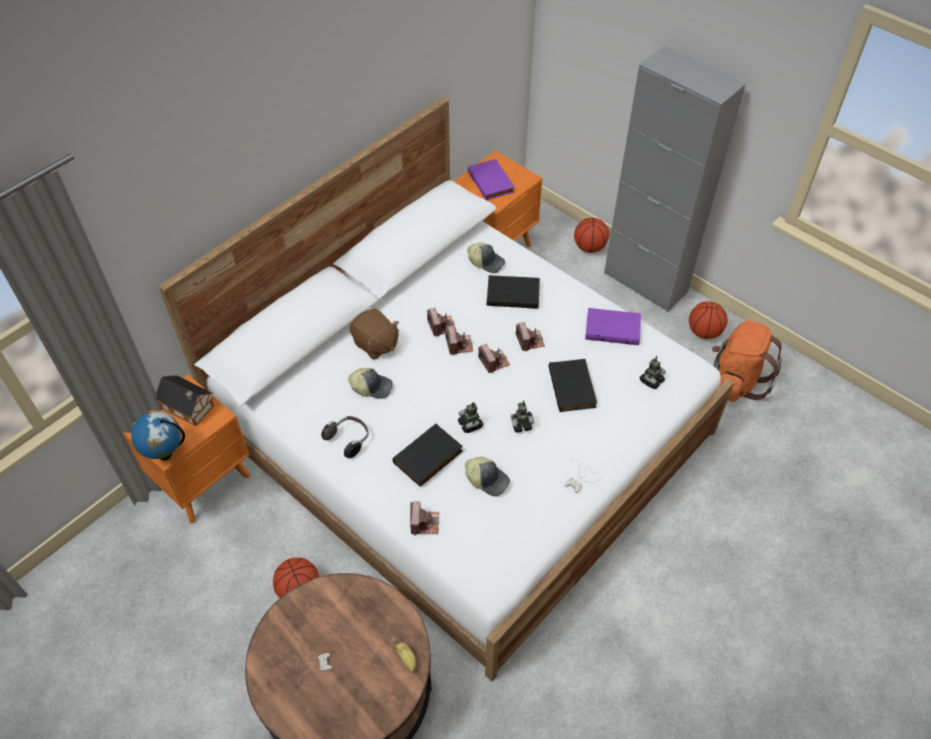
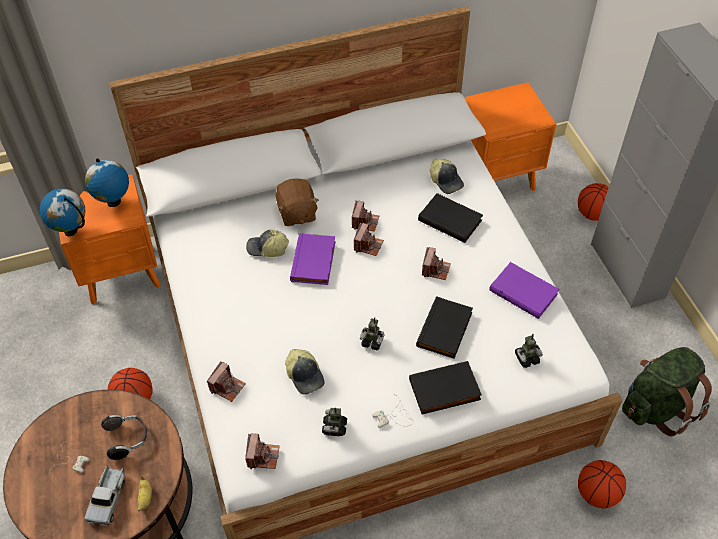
camera: 30 degrees right, 0 degrees up
(189, 408) = (113, 202): toy house -> globe
(348, 440) = (216, 285): headphones -> headphones (127, 439)
(371, 387) = (267, 249): cap -> cap turned 150 degrees clockwise
(373, 678) = (108, 498): none -> toy truck
(428, 458) = (269, 332): black book -> black book (444, 391)
(470, 424) = (326, 320): toy robot -> toy robot (334, 427)
(492, 182) = (504, 110): purple book -> purple book (314, 262)
(494, 361) = (388, 273): camera -> camera (262, 456)
(704, 332) = (656, 344): basketball -> basketball (596, 493)
(735, 381) = (657, 406): orange backpack -> green backpack

